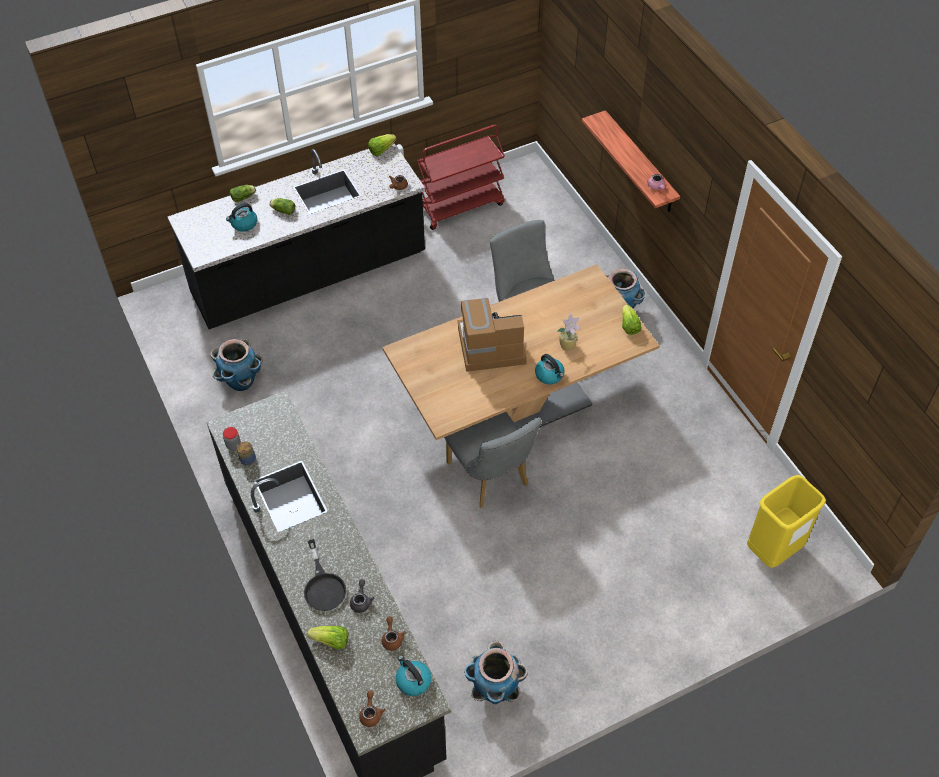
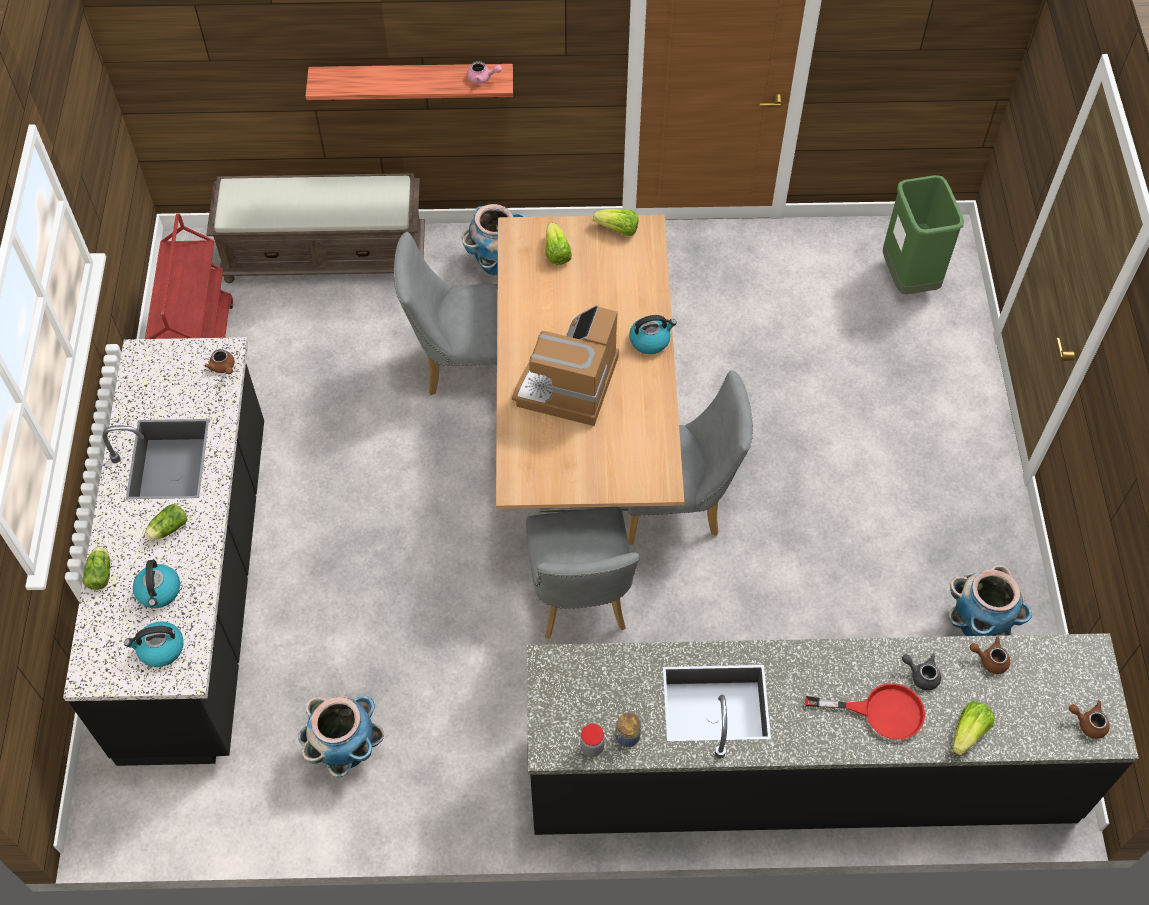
camera: 65 degrees left, 5 degrees up
(323, 586) = (881, 712): black frying pan -> red frying pan
(381, 150) = (133, 359): lettuce -> lettuce (556, 252)
(392, 453) = (580, 601): none -> grey chair
(413, 681) = (1058, 659): kettle -> kettle (160, 649)
(566, 229) = (326, 256): none -> brown bench
(568, 345) = (613, 302): potted plant -> none
(773, 550) = (908, 278): yellow trash can -> green trash can

